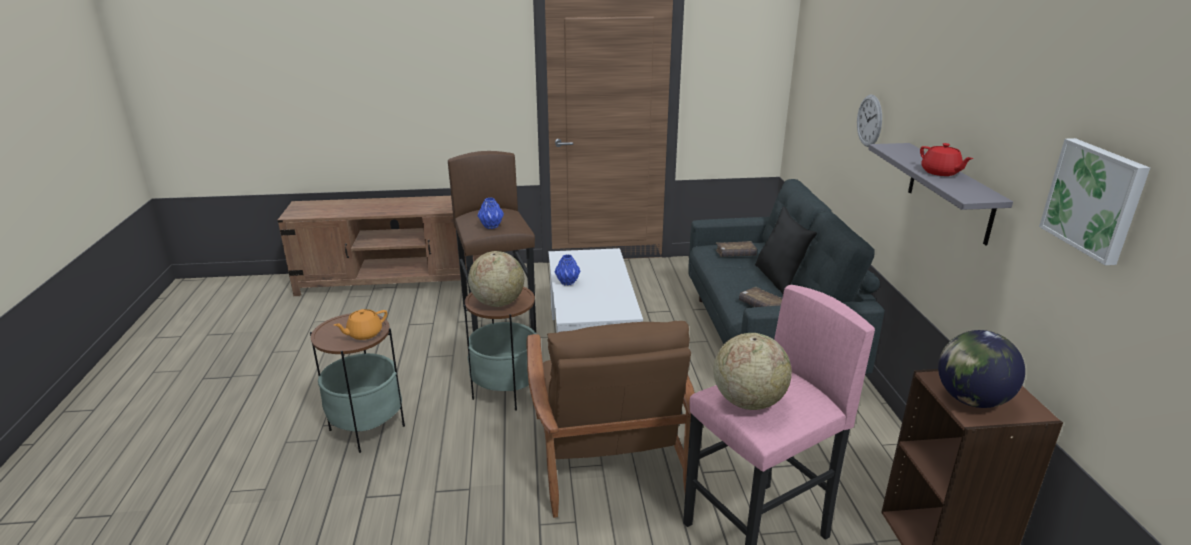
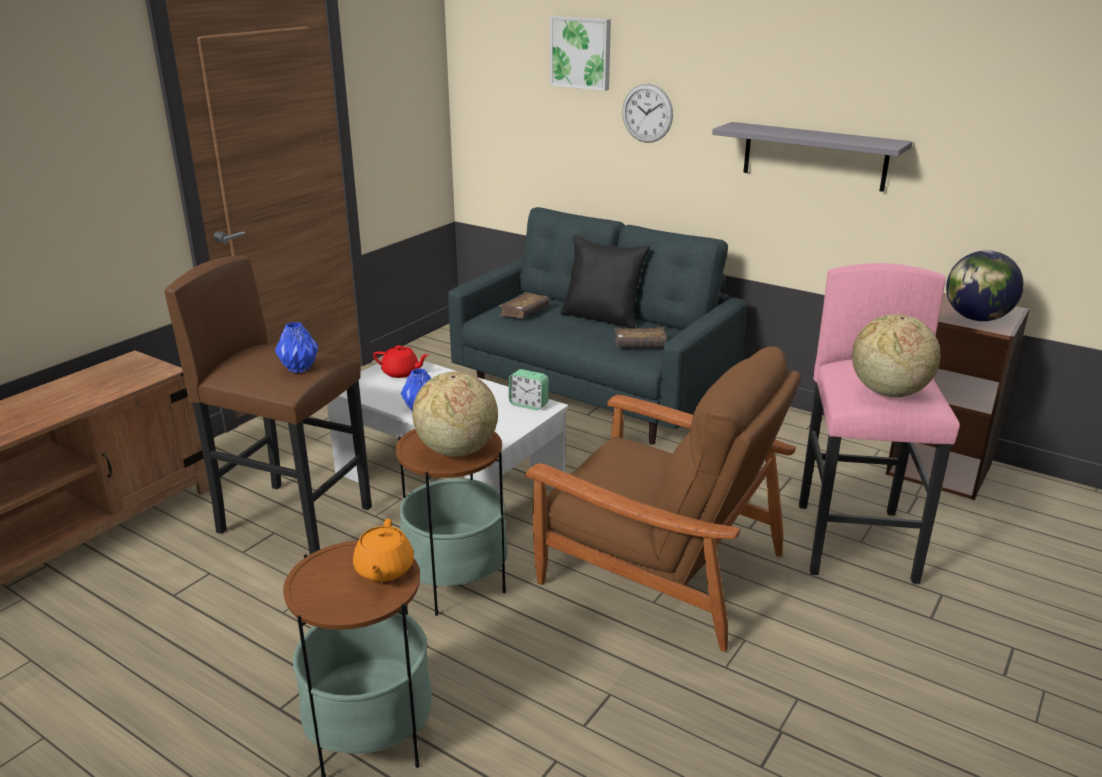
camera: 50 degrees left, 0 degrees up
(622, 307) = (529, 404): none -> alarm clock
(940, 172) = (822, 135): red teapot -> red teapot (401, 373)
(1095, 199) = (1018, 113): picture -> picture (581, 53)

